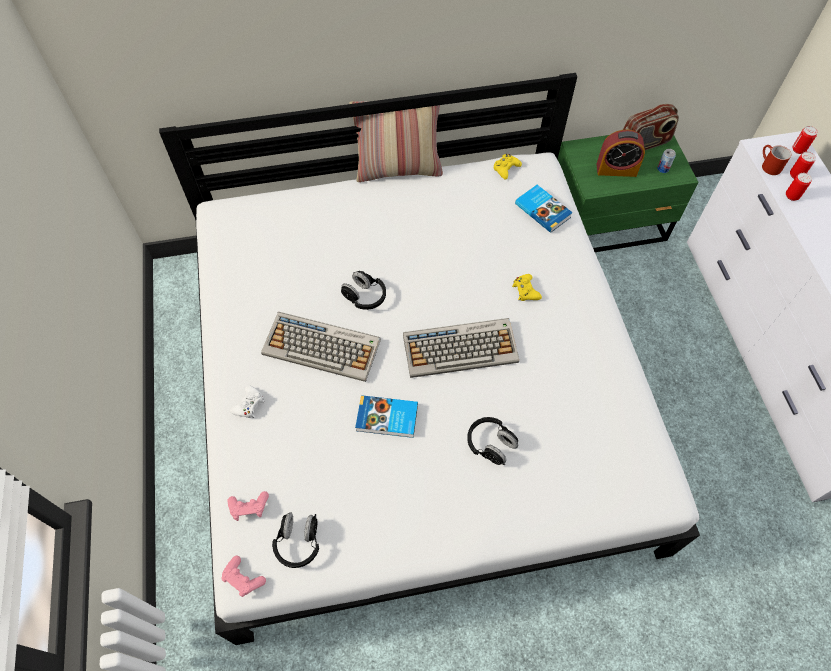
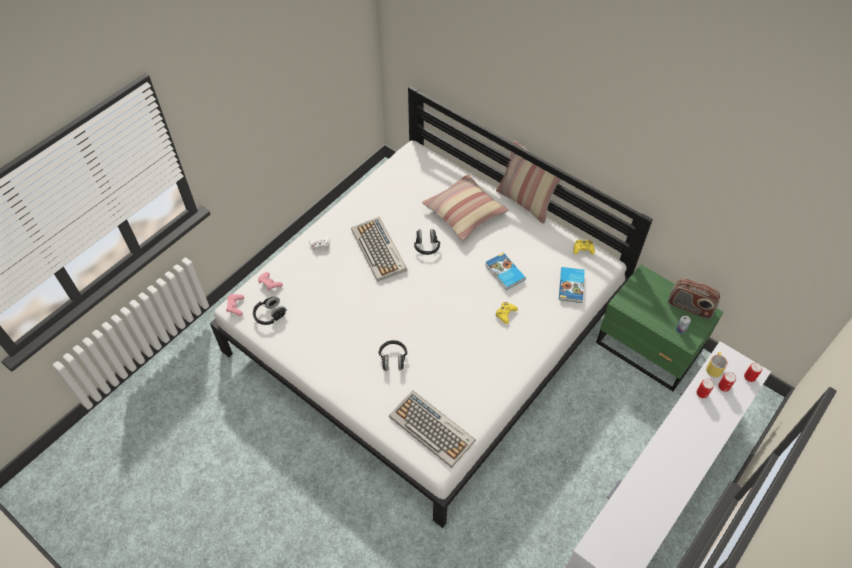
camera: 50 degrees right, 5 degrees down
(356, 229) = (464, 212): none -> pillow
(387, 419) = (365, 305): book -> book (504, 273)
(461, 348) = (437, 308): keyboard -> keyboard (432, 429)
(616, 169) = (650, 305): alarm clock -> none
(768, 165) = (713, 367): red mug -> yellow mug

